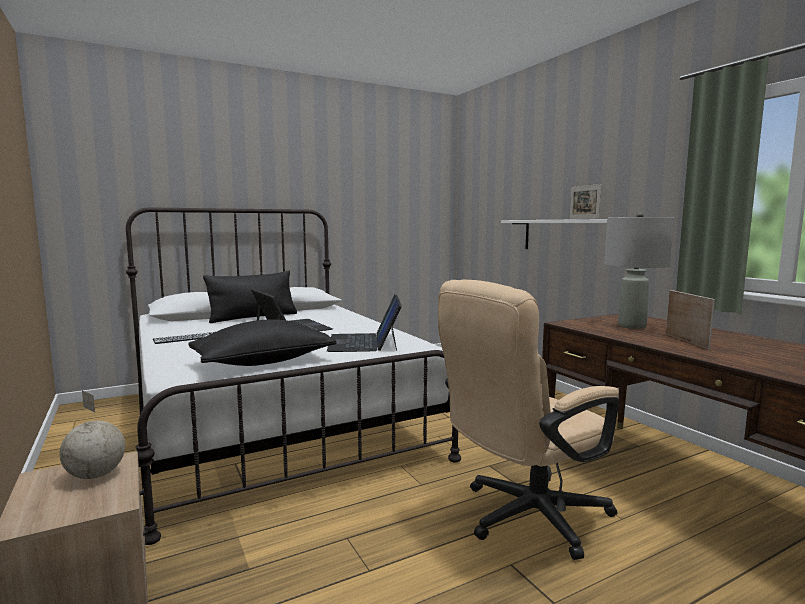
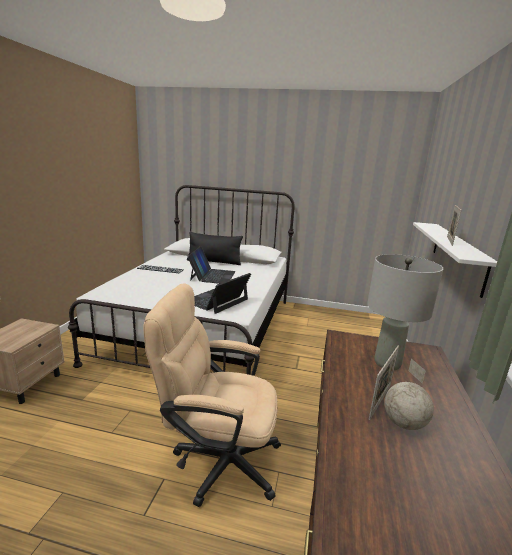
camera: 40 degrees right, 10 degrees up
(96, 475) = (30, 330): globe -> globe (404, 423)
(263, 362) = (143, 297): black pillow -> none

